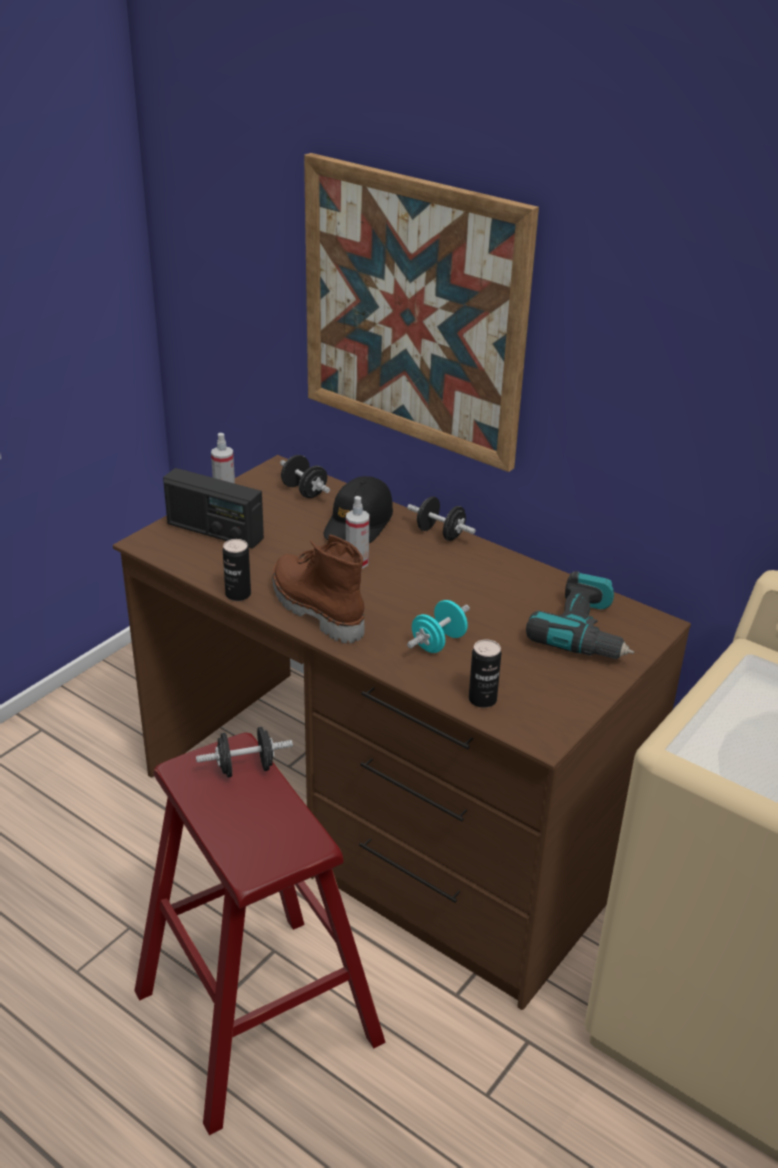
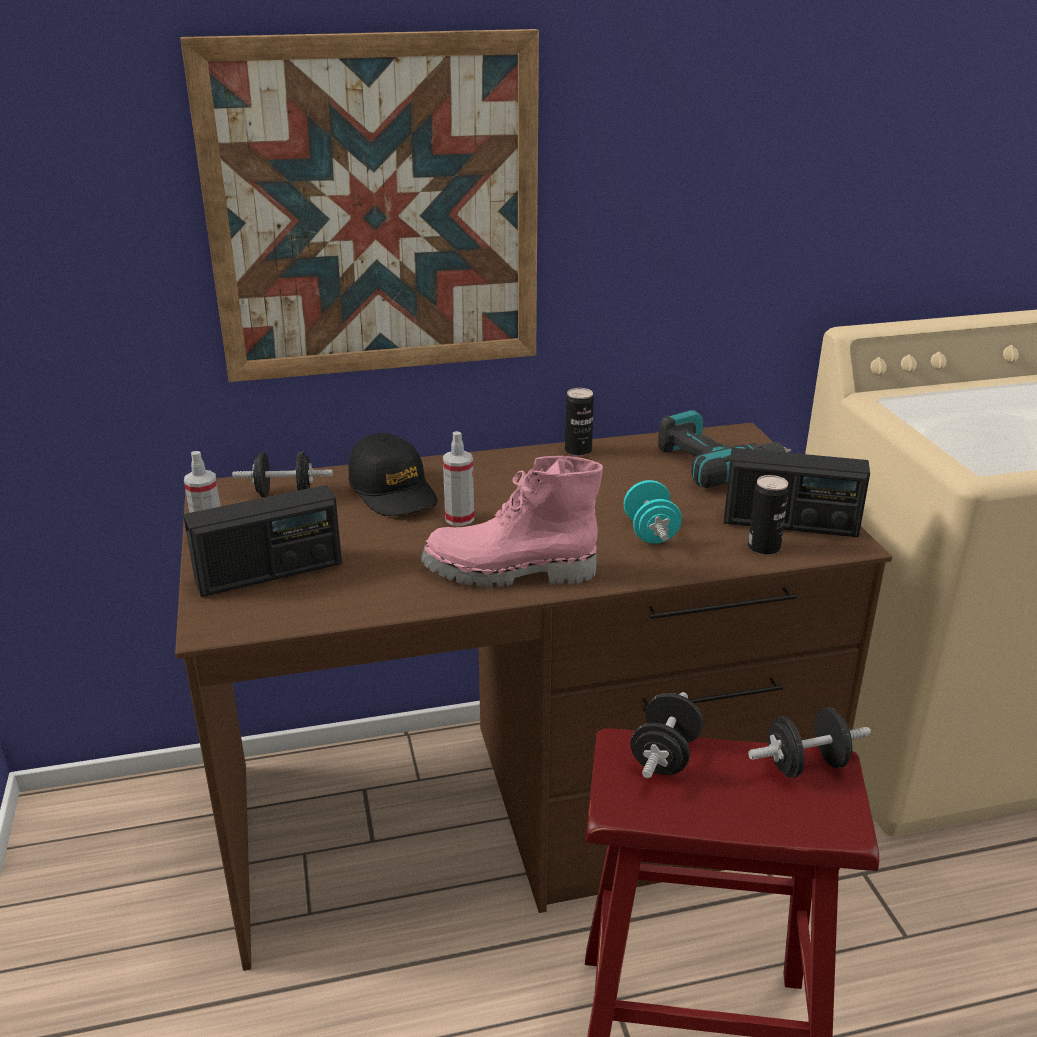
camera: 50 degrees left, 5 degrees down
(238, 594) = (416, 607): can -> can (578, 451)
(314, 610) = (509, 573): brown boot -> pink boot
(440, 534) = (475, 461): black dumbbell -> black dumbbell (805, 765)
(536, 699) = (790, 524): none -> radio

